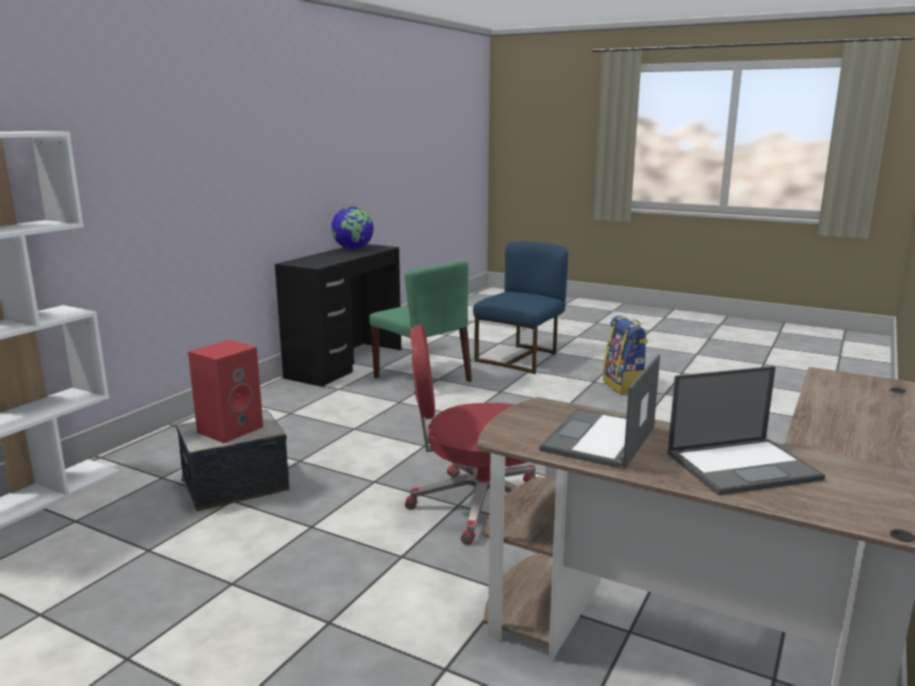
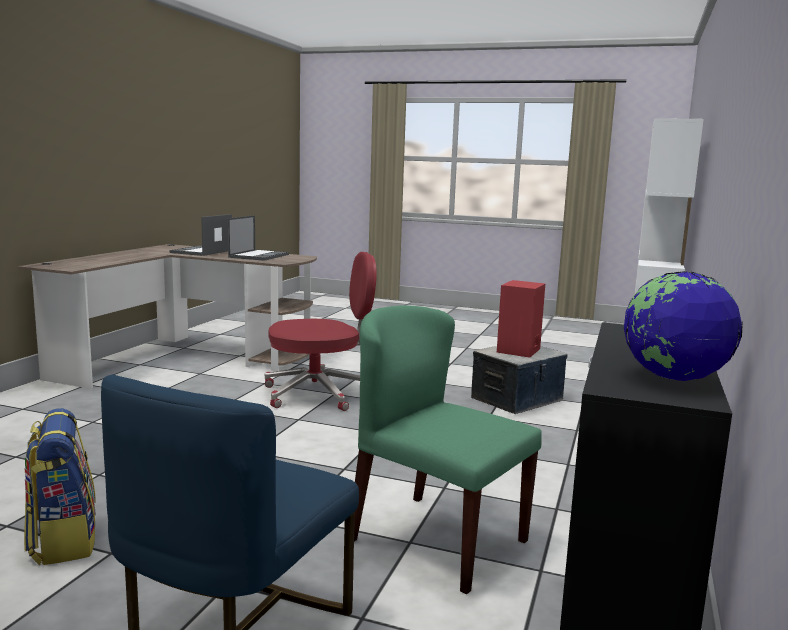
camera: 170 degrees right, 5 degrees down
(743, 466) = (201, 251): laptop -> laptop turned 45 degrees counterclockwise

